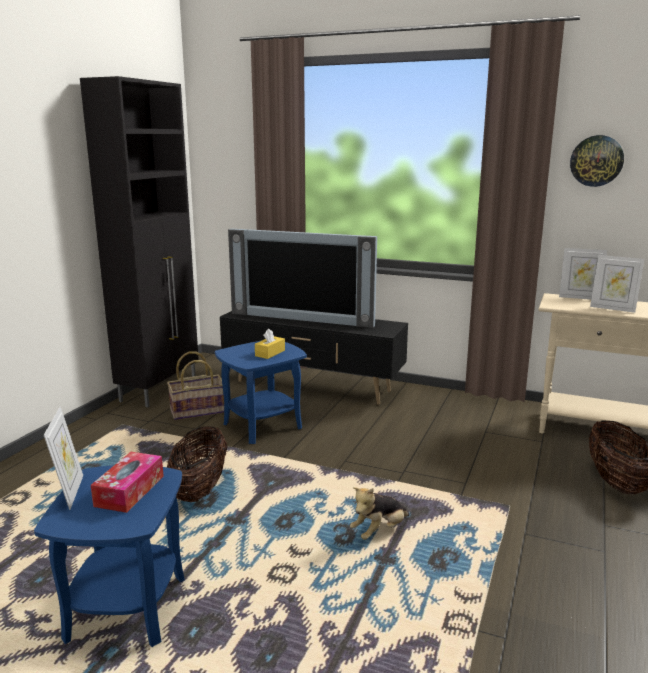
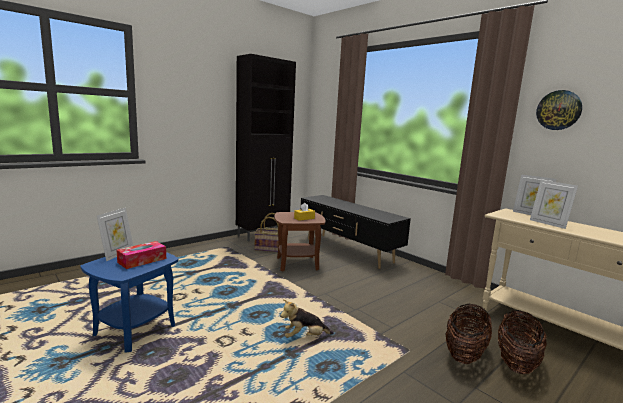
camera: 25 degrees right, 5 degrees down
(199, 489) = (230, 285): basket -> basket (465, 353)
(262, 425) = (297, 263): blue side table -> brown side table
(303, 318) = (346, 205): television -> none

